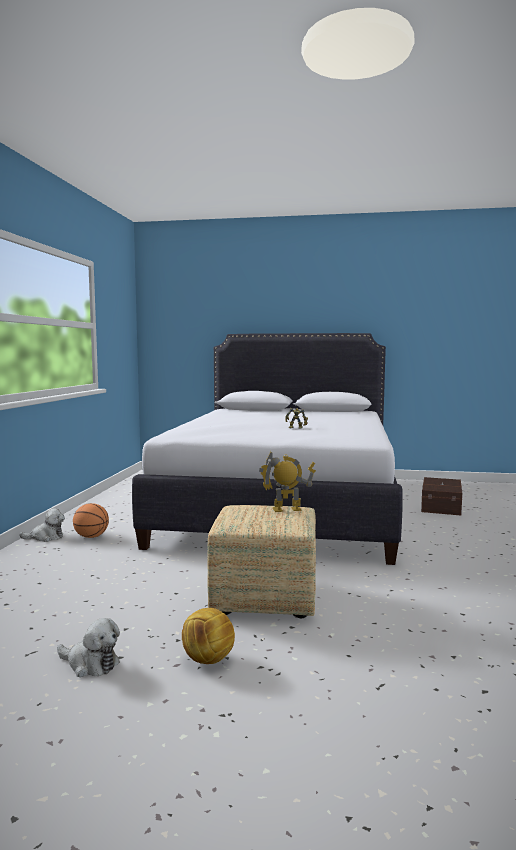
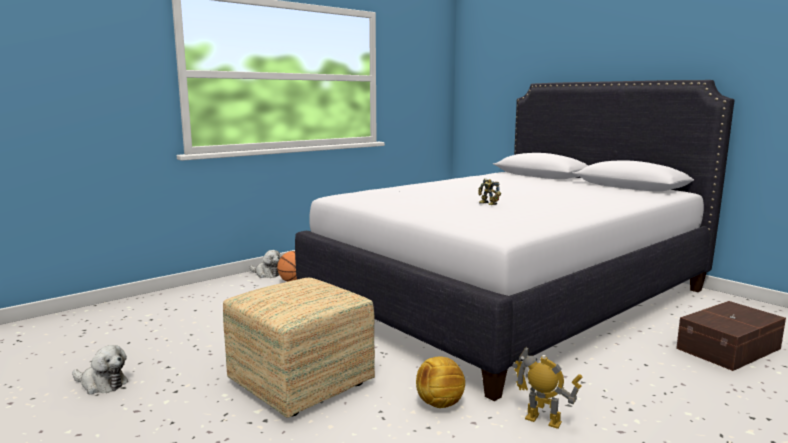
camera: 40 degrees right, 5 degrees up
(90, 664) = (101, 384): plush toy -> plush toy turned 45 degrees counterclockwise
(208, 659) = (159, 417): football -> football (439, 403)
(286, 509) = (326, 295): toy robot -> toy robot (543, 420)

